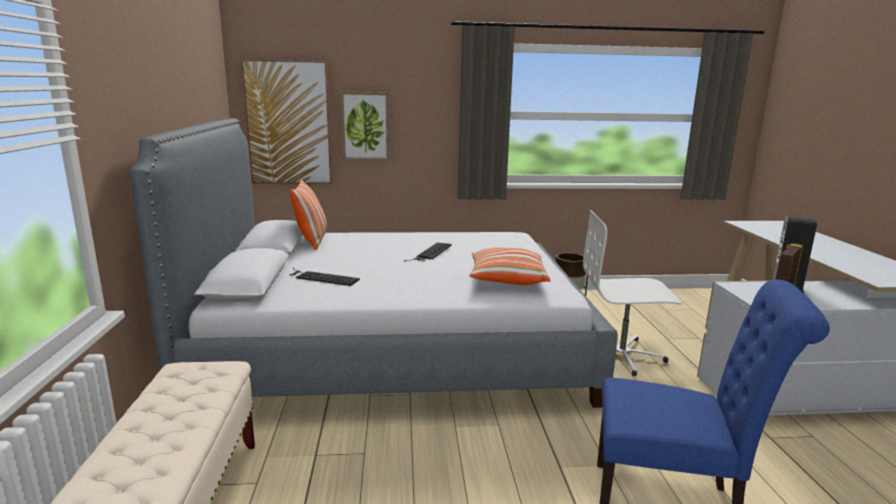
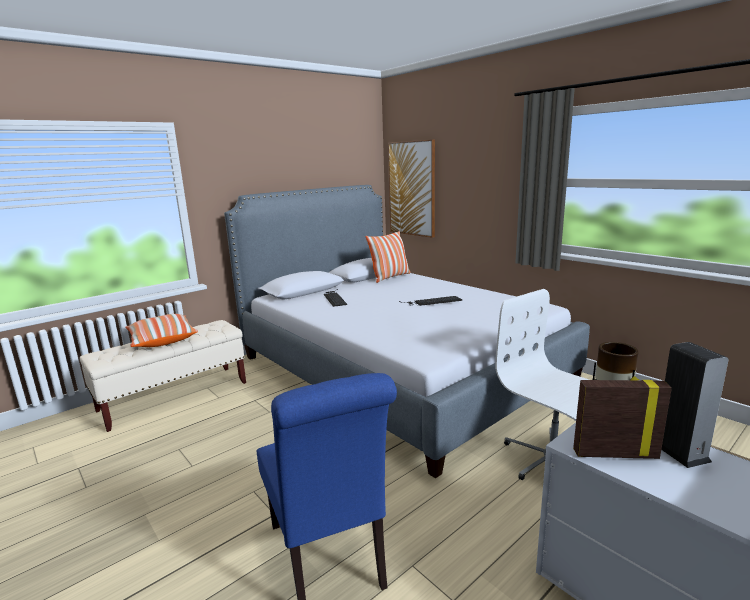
camera: 55 degrees right, 0 degrees up
(365, 126) = (457, 191): picture -> none
(507, 280) = (421, 333): pillow -> pillow (162, 340)

